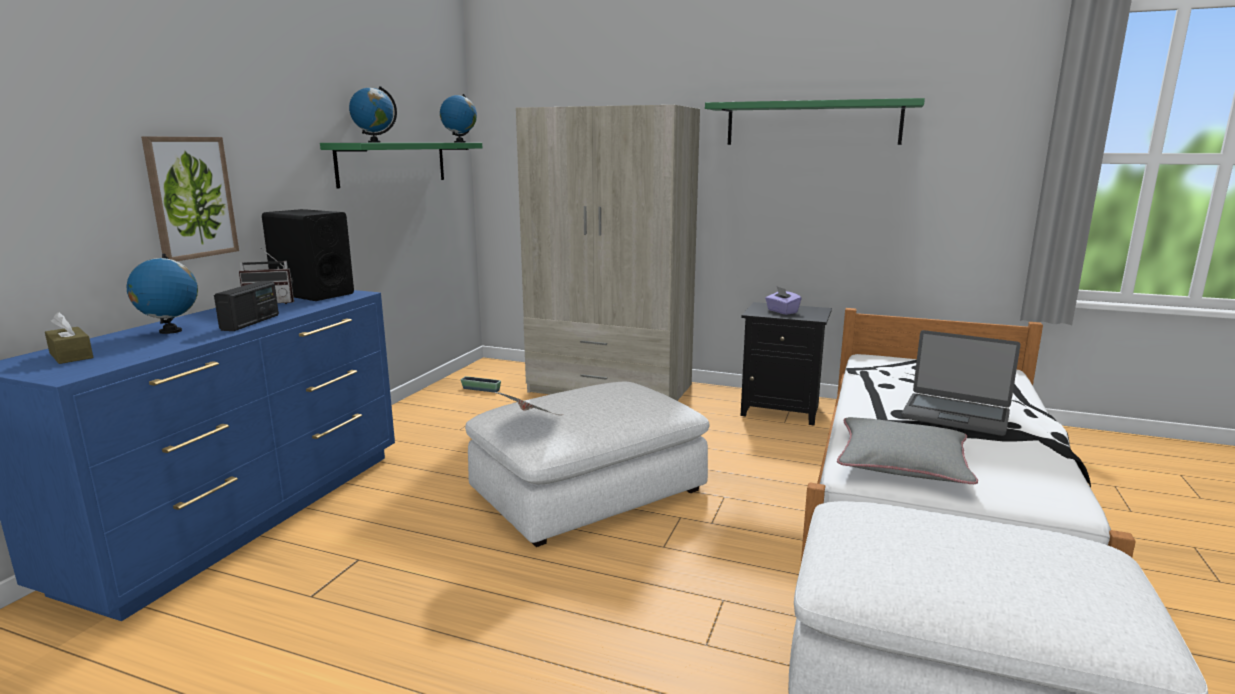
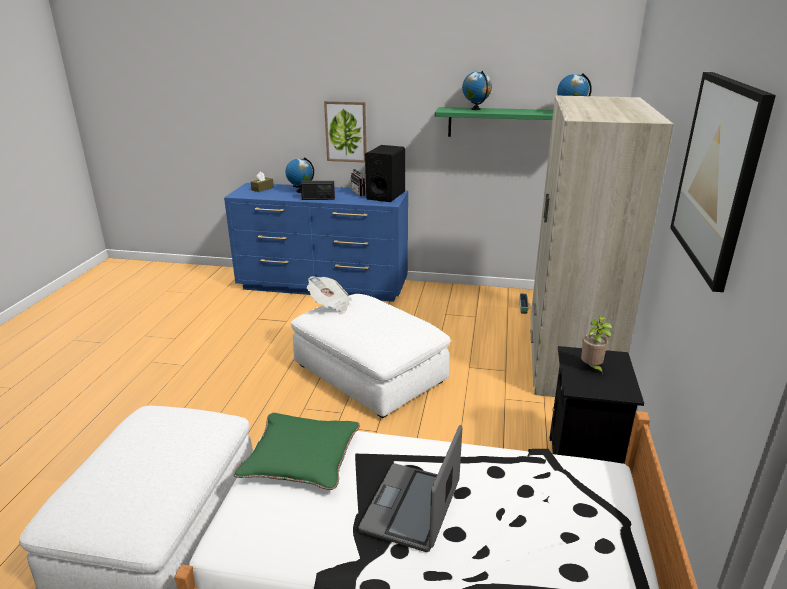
camera: 80 degrees right, 10 degrees up
(782, 311) = (591, 368): purple tissue box -> potted plant
(812, 123) = (717, 174): green shelf -> picture
(902, 462) = (301, 458): grey pillow -> green pillow

